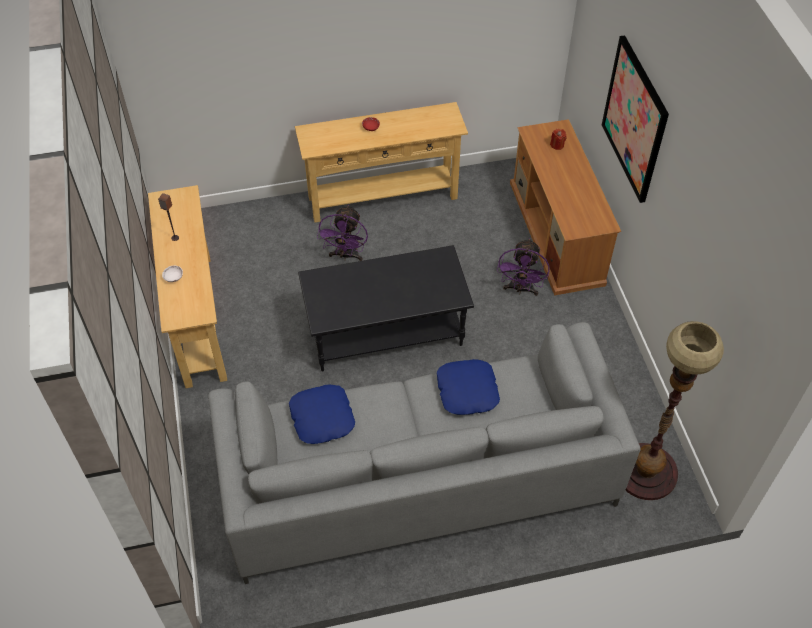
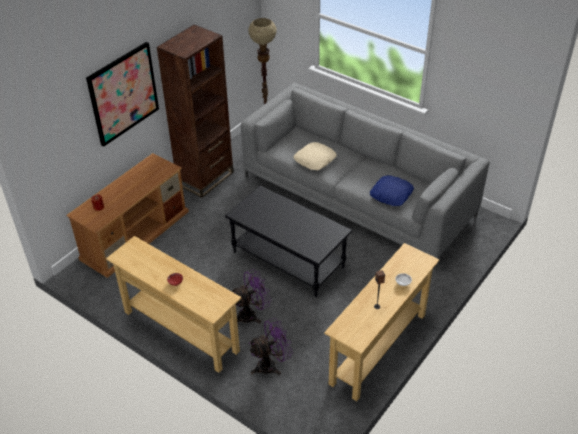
camera: 130 degrees left, 10 degrees down
(466, 391) = (315, 160): blue pillow -> beige pillow
(520, 289) = (197, 226): purple fan -> purple fan (271, 365)
(605, 346) = (205, 178): none -> brown bookcase

